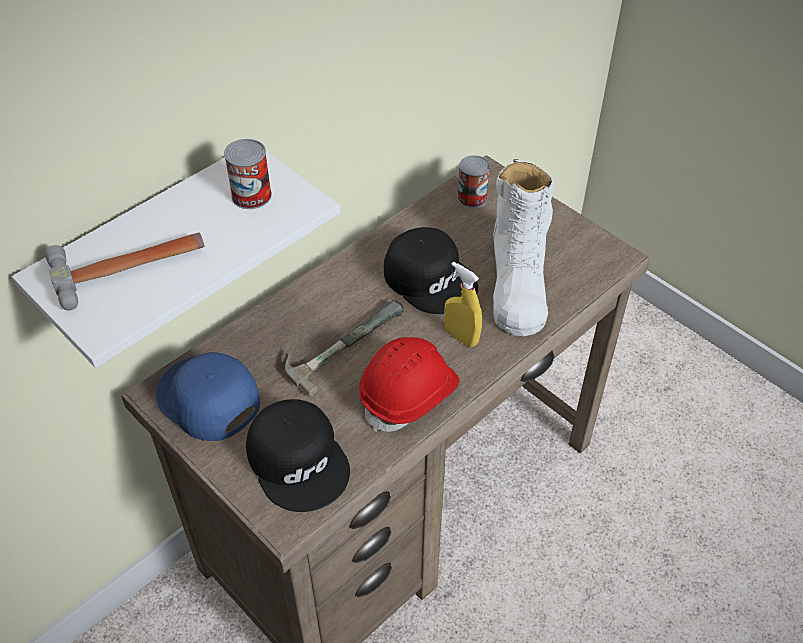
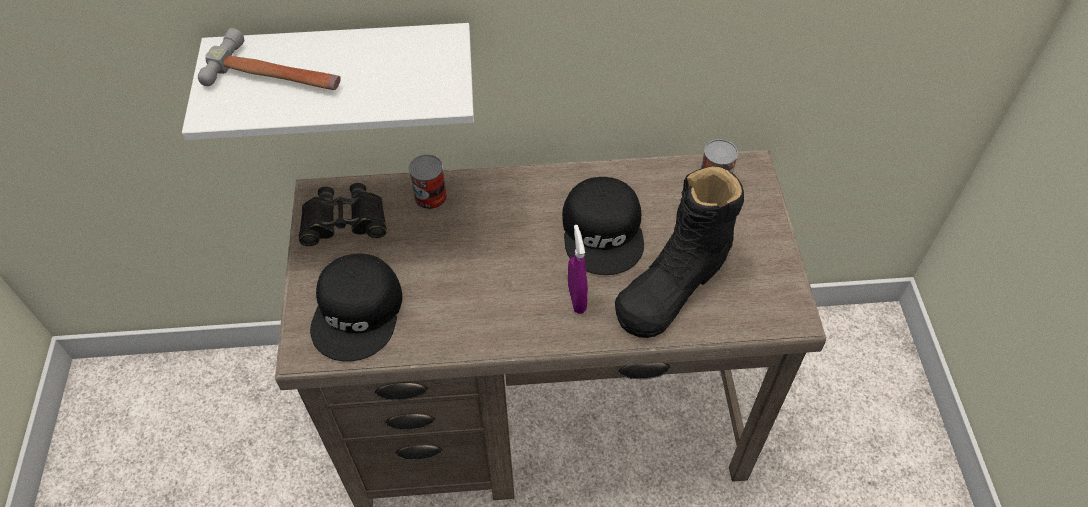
camera: 40 degrees right, 5 degrees up
(207, 400) = (344, 221): blue cap -> black binoculars
(251, 195) = (416, 68): can -> can (430, 197)
(341, 342) = (480, 240): hammer -> none
(409, 395) = (487, 319): red hard hat -> none
(461, 337) = (576, 298): yellow spray bottle -> purple spray bottle
(517, 283) = (674, 283): white boot -> black boot

